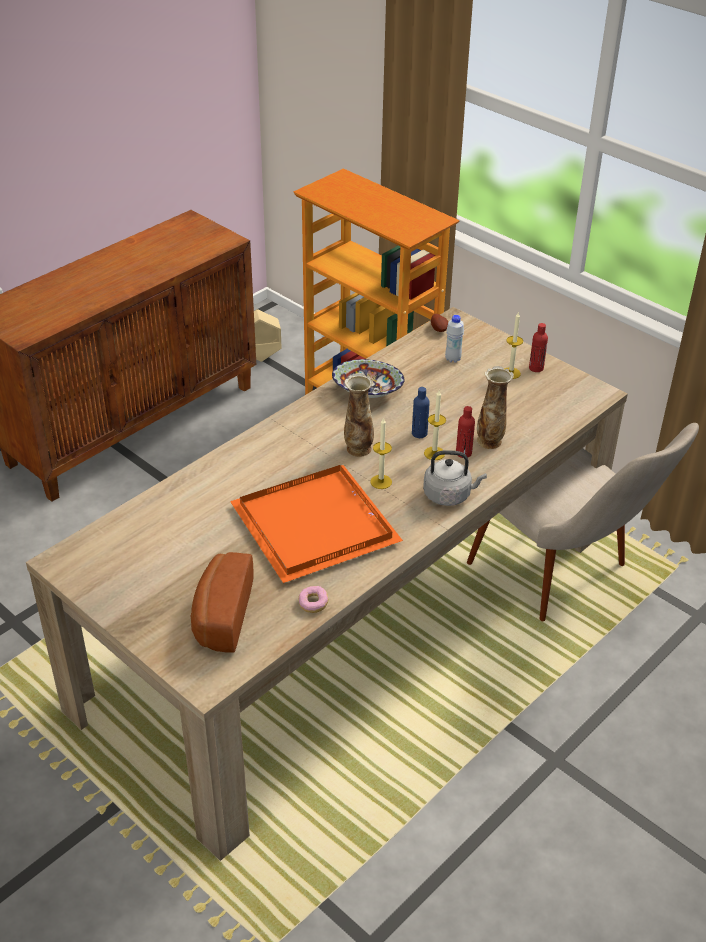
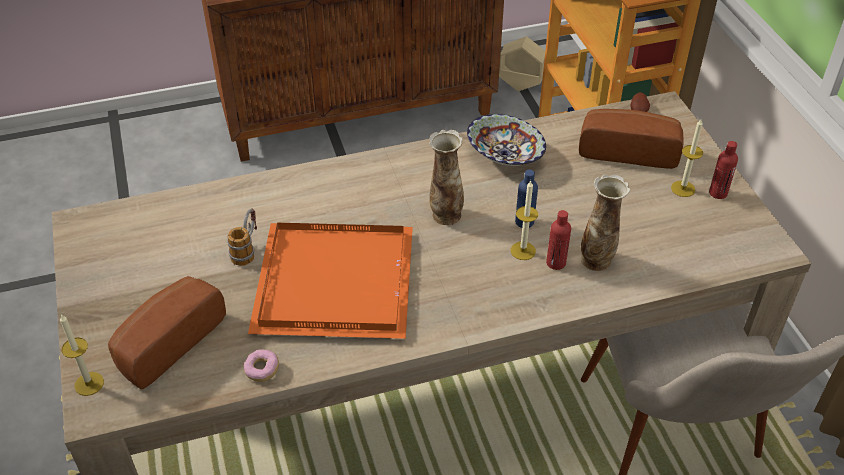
camera: 30 degrees right, 5 degrees up
(224, 528) = (247, 249): none -> mug
(381, 482) = (440, 261): candle -> candle (89, 384)
(449, 495) = (501, 306): grey kettle -> none
(453, 359) = (628, 150): white bottle -> bread

